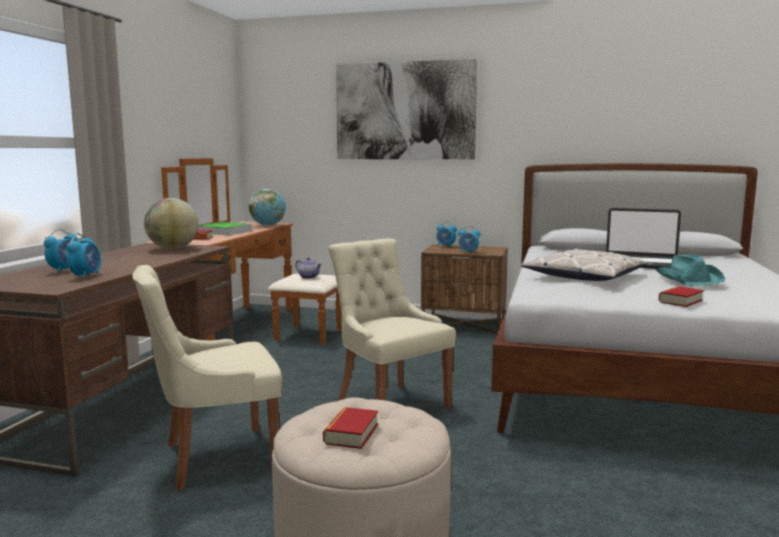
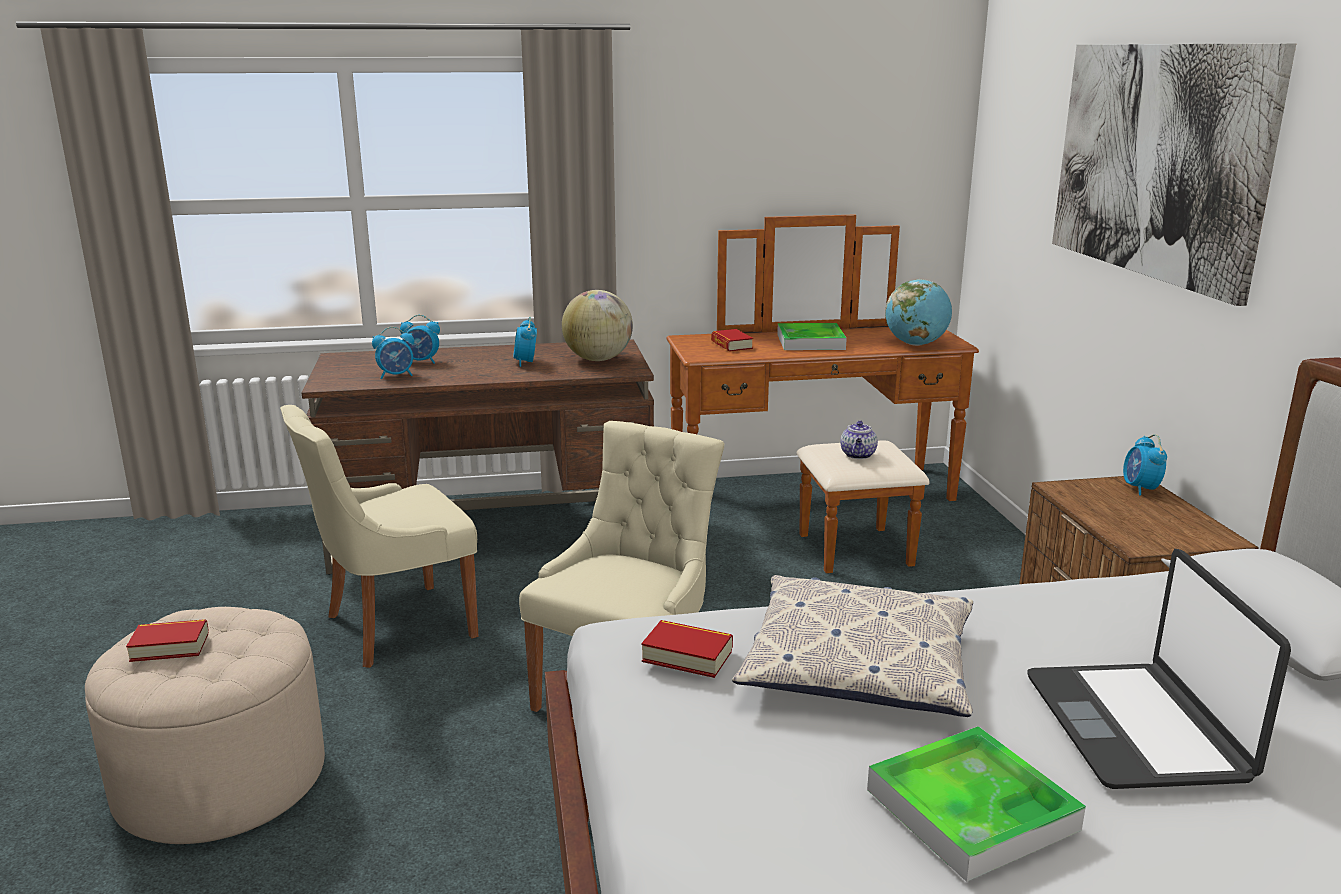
camera: 65 degrees right, 10 degrees up
(215, 458) = (394, 627): beige chair -> beige chair turned 75 degrees counterclockwise
(468, 252) = (1106, 520): alarm clock -> alarm clock (526, 362)
(680, 301) = (695, 801): book -> book (687, 656)
(689, 279) = (971, 809): turquoise hat -> tray

